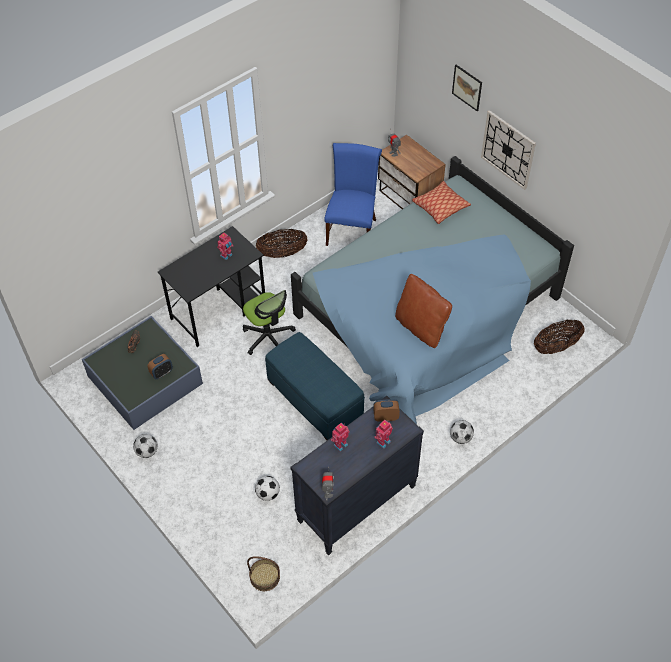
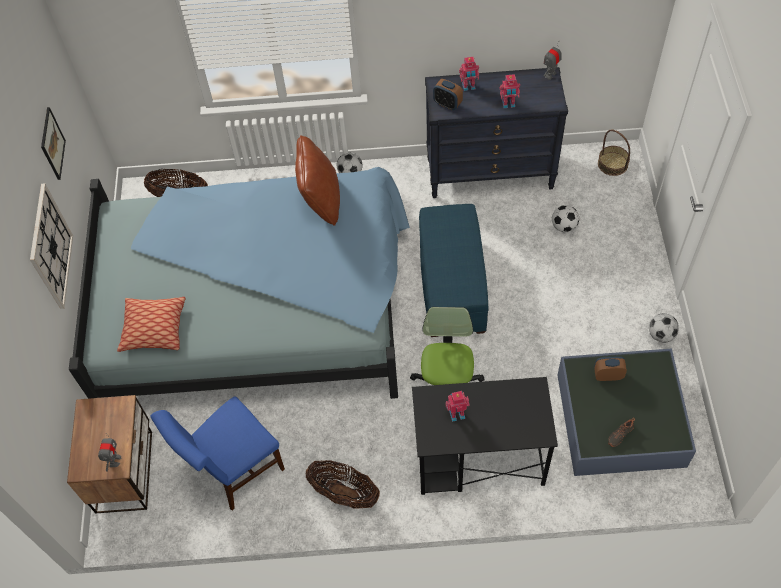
camera: 140 degrees left, 5 degrees up
(467, 87) = (19, 295): picture -> picture (52, 143)

